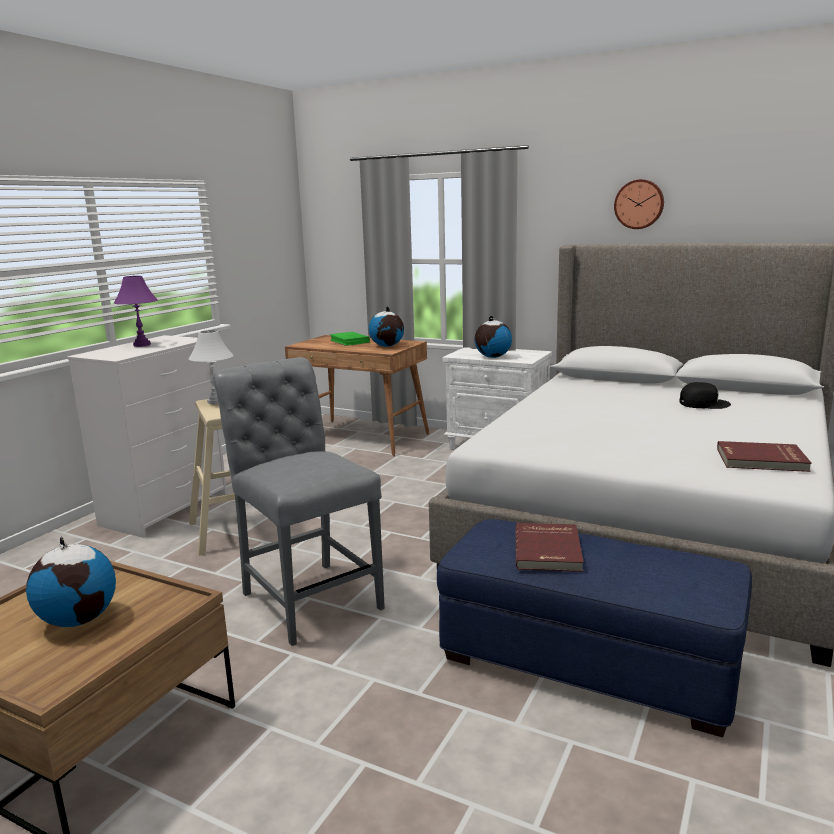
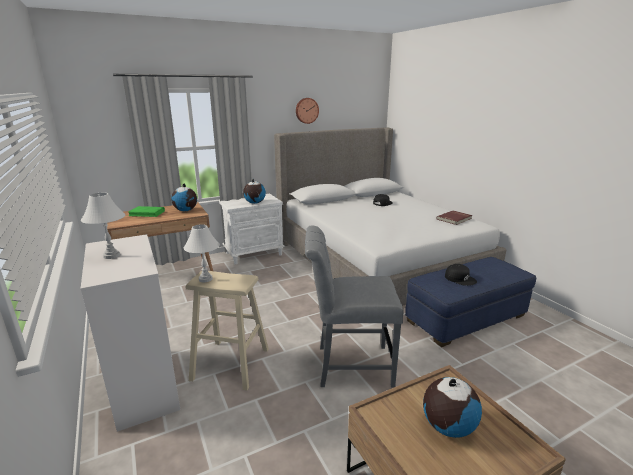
camera: 55 degrees left, 5 degrees up
(141, 345) = (111, 256): purple table lamp -> white table lamp
(549, 550) = (460, 278): red book -> black cap

